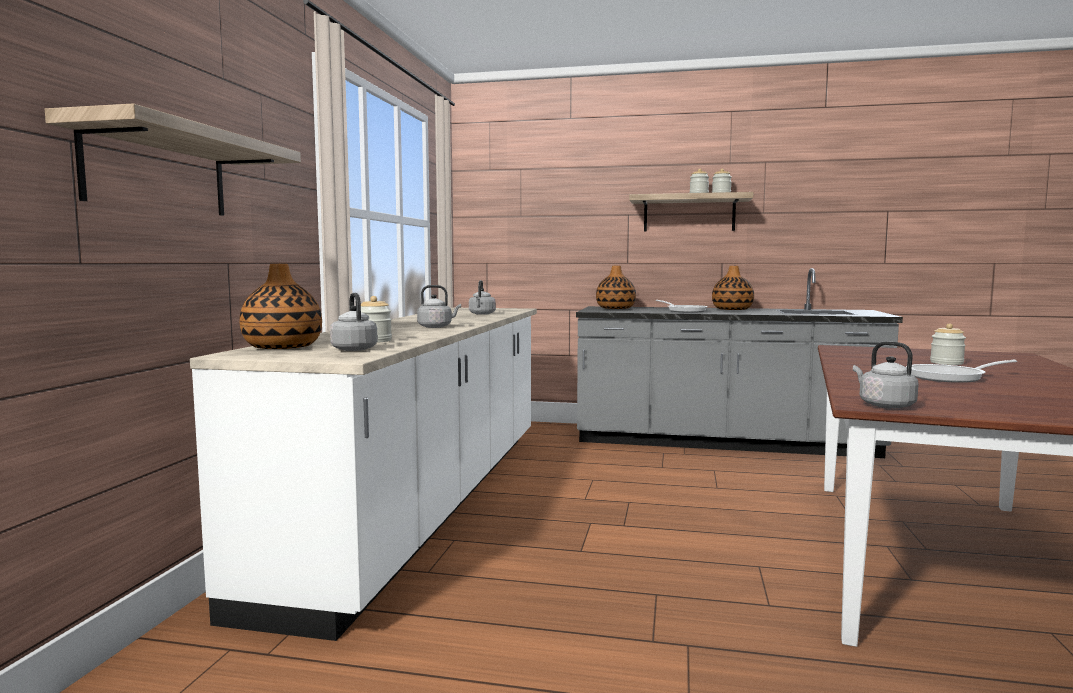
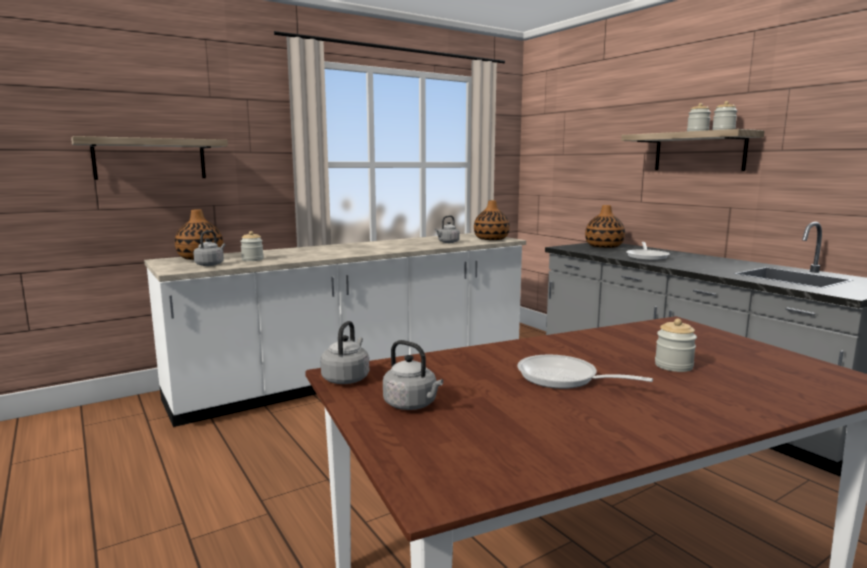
camera: 45 degrees right, 5 degrees up
(436, 327) = (346, 252): grey kettle -> grey kettle (412, 405)
(732, 309) = (711, 261): vase -> vase (491, 239)

